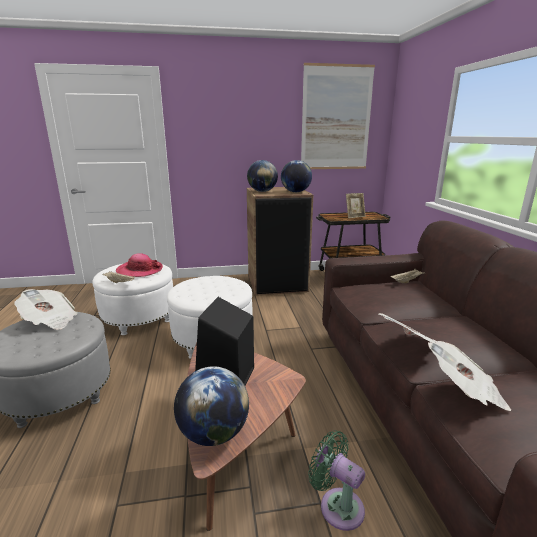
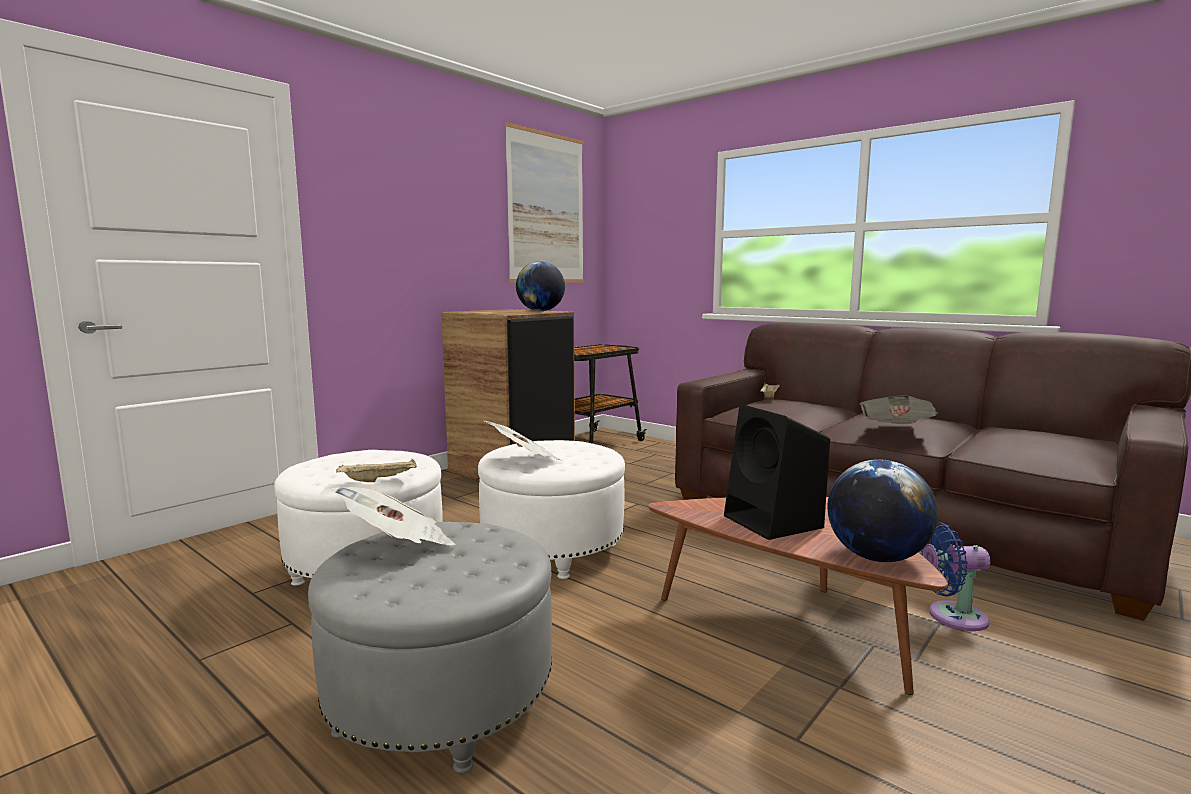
camera: 40 degrees left, 10 degrees down
(139, 270) = (370, 461): hat -> none
(262, 191) = (492, 312): globe -> none
(337, 505) = (951, 617): green fan -> blue fan
(354, 216) = (593, 349): picture frame -> none
(464, 391) = (996, 442): newspaper -> newspaper (524, 460)

